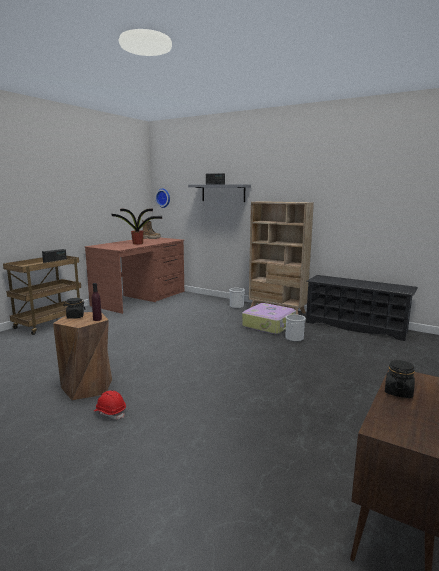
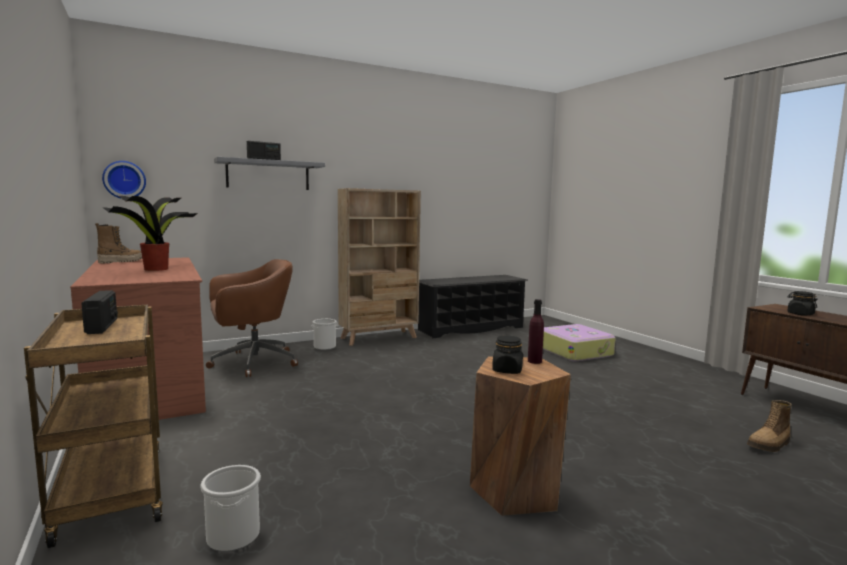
camera: 60 degrees left, 5 degrees down
(110, 412) = (612, 485): red hard hat -> none
(189, 302) = (252, 363): none -> brown office chair
(240, 481) = (769, 445): none -> boot
(269, 325) = (418, 351): suitcase -> suitcase (575, 351)
(294, 338) = (471, 352): bucket -> bucket (233, 536)

